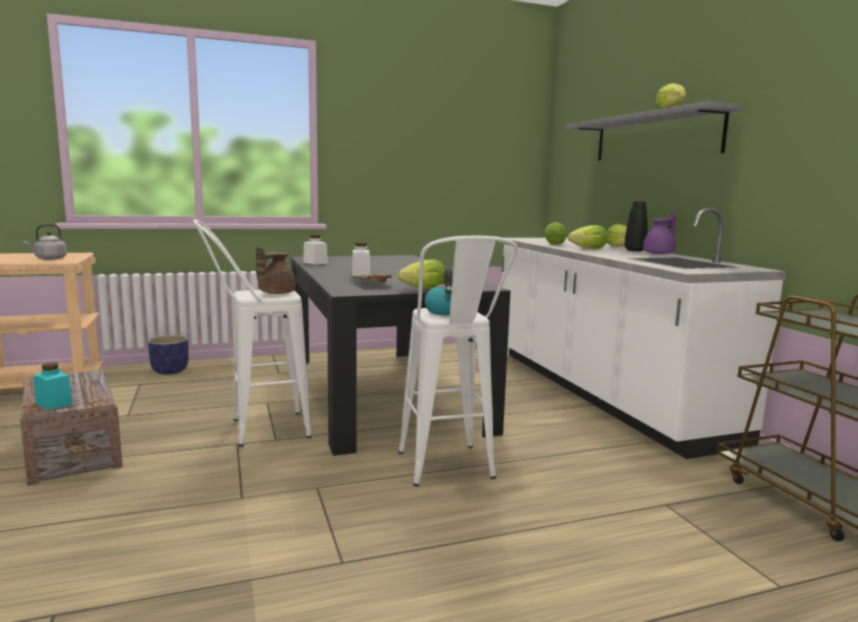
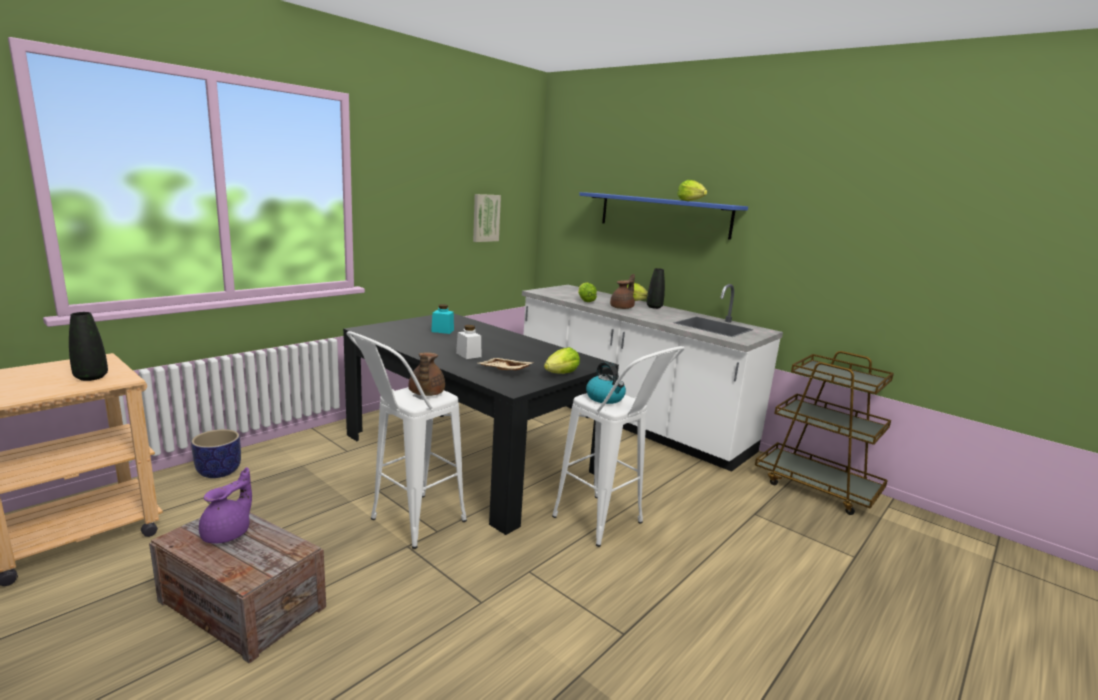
camera: 30 degrees left, 5 degrees up
(49, 259) = (91, 377): grey kettle -> black vase
(54, 403) = (251, 566): turquoise jar -> turquoise jar (442, 331)
(315, 263) = (391, 339): white jar -> none
(473, 163) = (485, 218): none -> picture
(589, 249) = (622, 308): lettuce -> brown teapot
(654, 137) = (663, 215): grey shelf -> blue shelf
(660, 253) = (677, 311): purple teapot -> purple teapot (228, 533)

